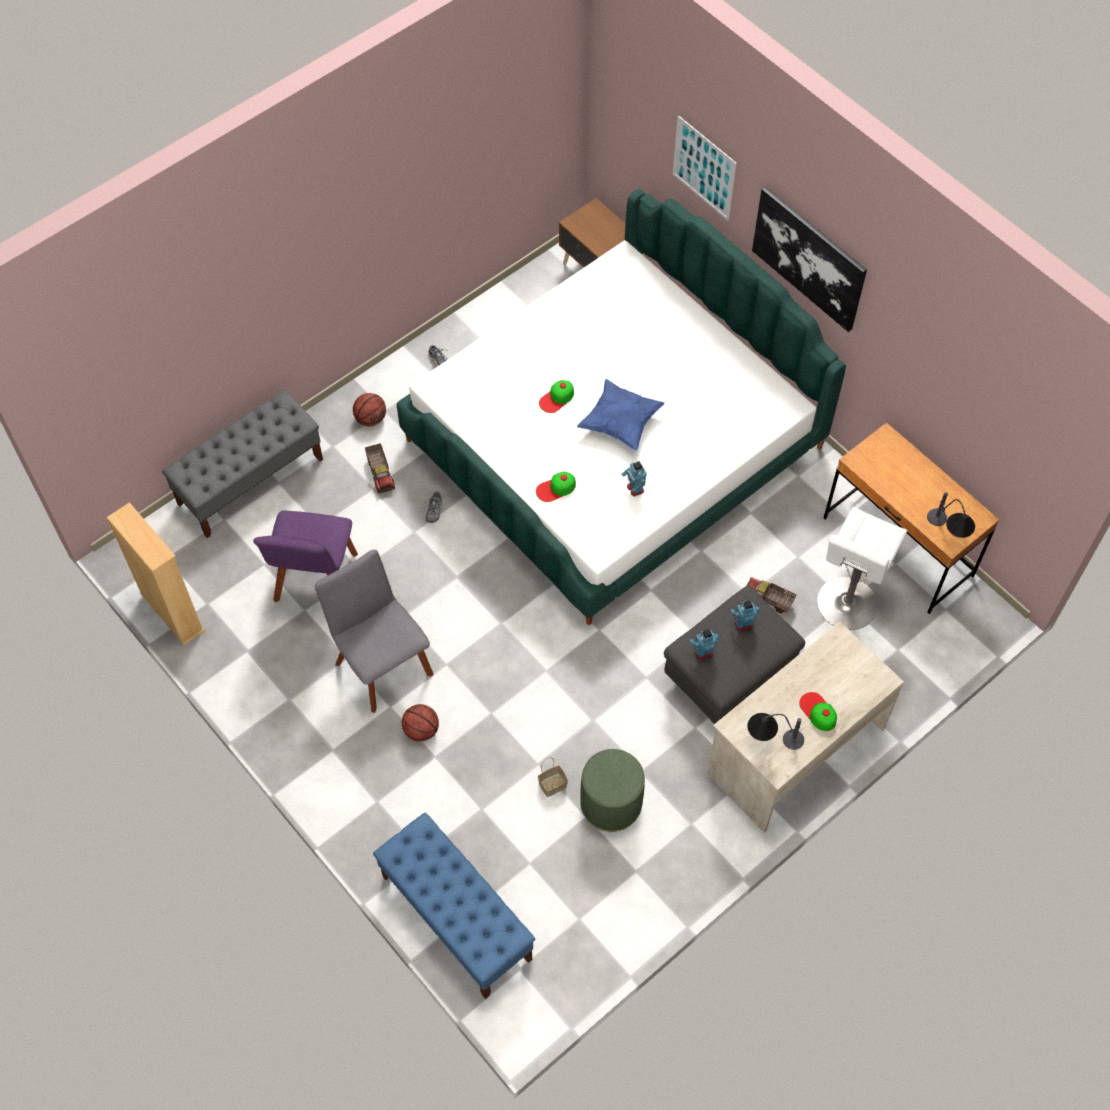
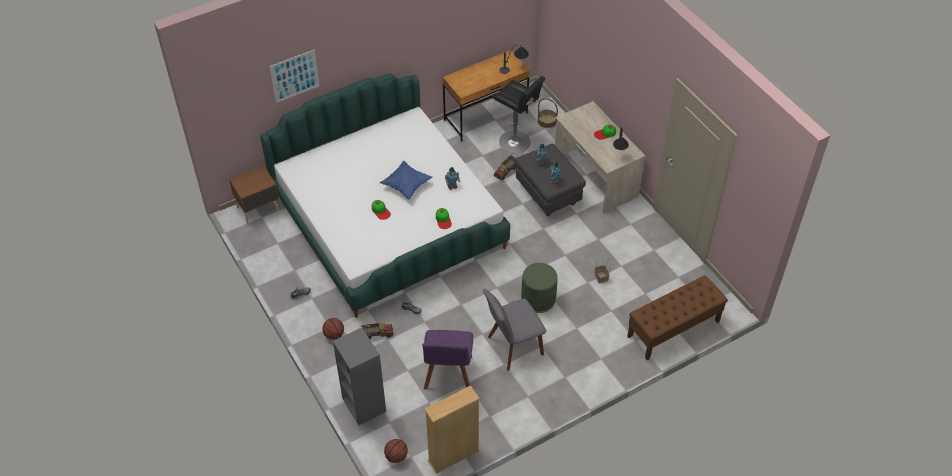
camera: 80 degrees left, 10 degrees down
(251, 481) = (363, 404): grey bench -> grey bookcase
(315, 582) = (448, 375): purple chair -> purple chair turned 75 degrees clockwise
(421, 730) = (558, 332): basketball -> basketball (396, 456)
(456, 917) = (673, 329): blue bench -> brown bench
(610, 803) = (615, 254): green ottoman -> green ottoman (538, 299)
(809, 258) = (372, 48): picture -> none
(845, 607) = (516, 143): white stool -> black stool
(919, 650) = (547, 121): none -> basket

